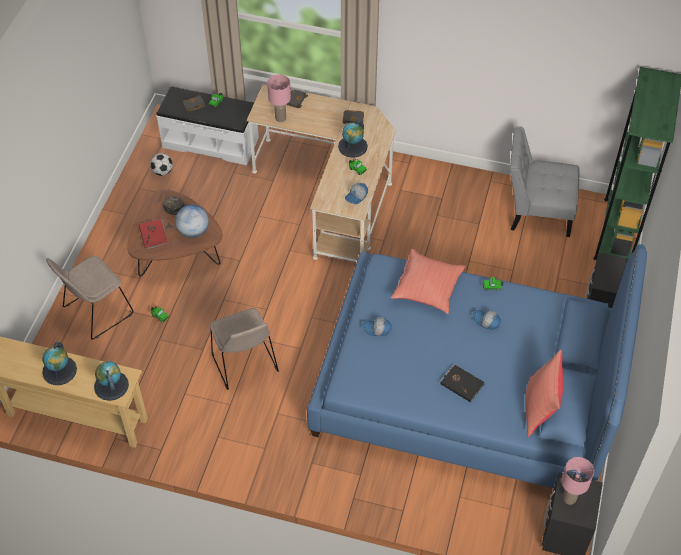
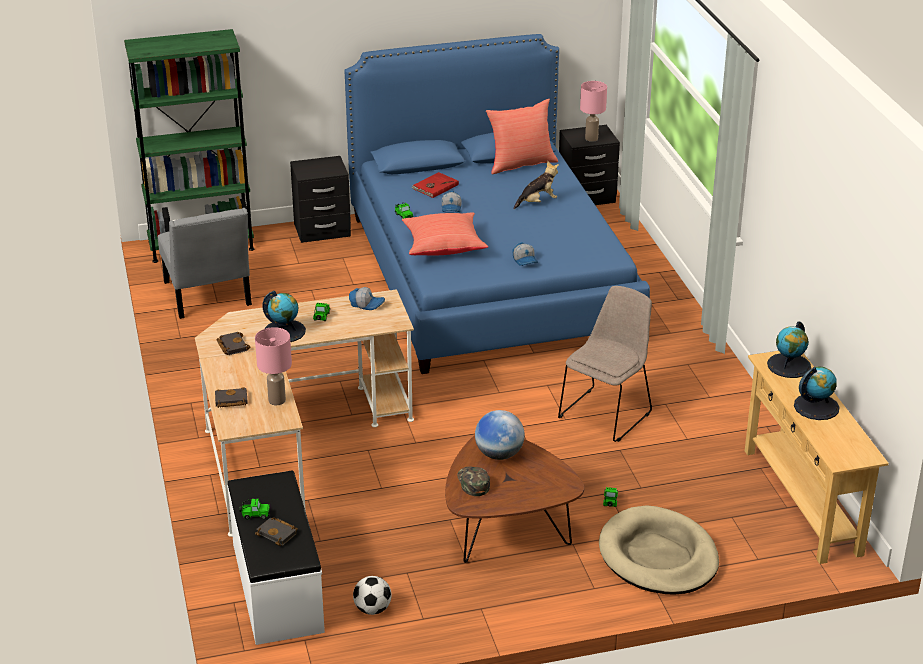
camera: 120 degrees left, 20 degrees down
(96, 312) = (658, 556): beige chair -> beige dog bed
(154, 235) = (535, 484): red book -> red book (435, 187)
(462, 383) = (537, 202): black book -> plush toy

